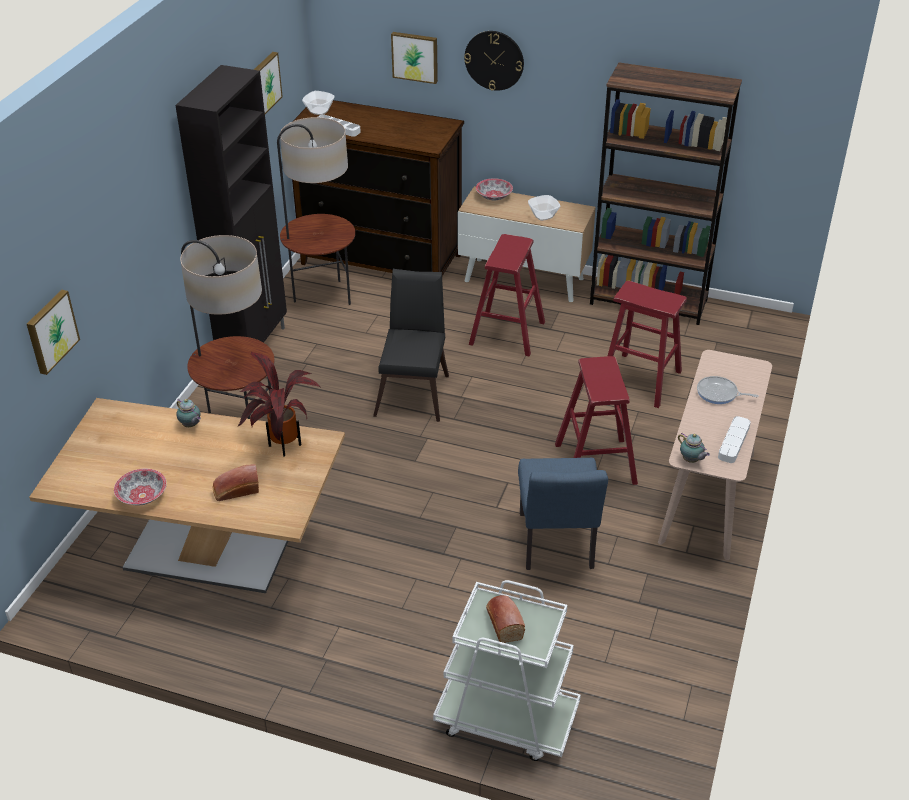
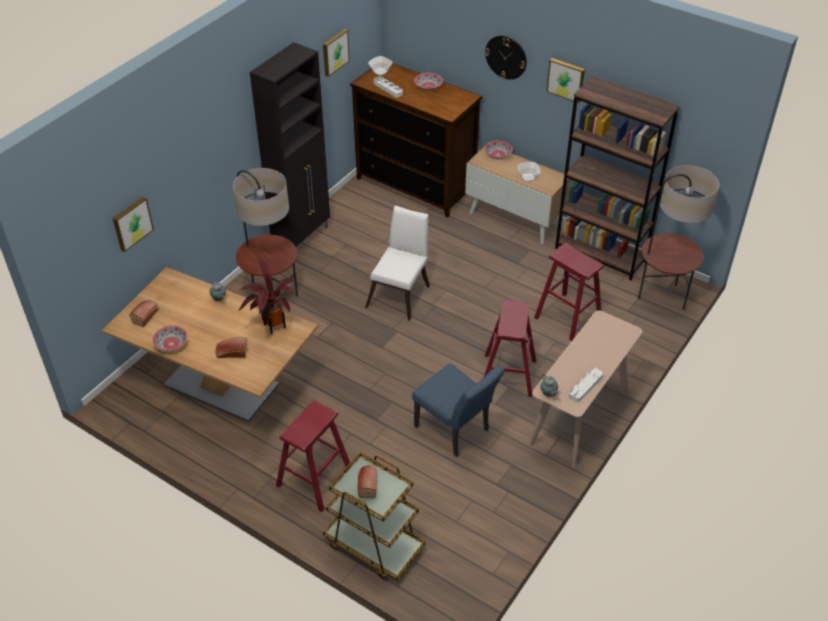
camera: 15 degrees right, 5 degrees up
(90, 466) = (146, 316): none -> bread
(323, 296) = (363, 207): floor lamp -> floor lamp (661, 297)
(390, 119) = (428, 87): none -> bowl
(414, 391) = (400, 294): black chair -> white chair
(415, 56) = (452, 44): picture -> picture (566, 79)
(506, 719) = (373, 545): white cart -> brown cart
(507, 333) = (484, 260): red stool -> red stool (315, 479)
(557, 546) = (456, 431): blue chair -> blue chair turned 60 degrees counterclockwise
(719, 393) = (592, 347): frying pan -> none

